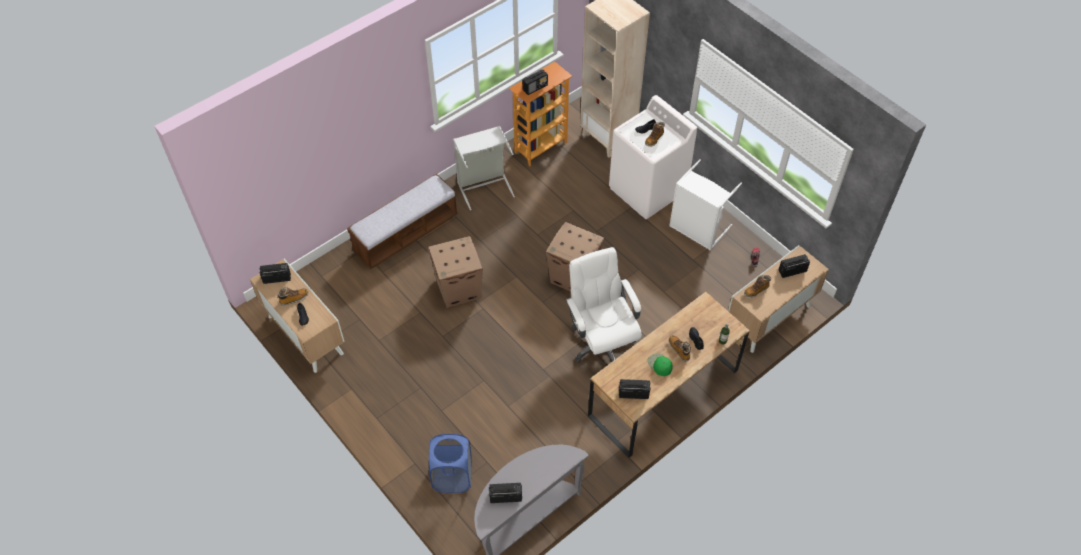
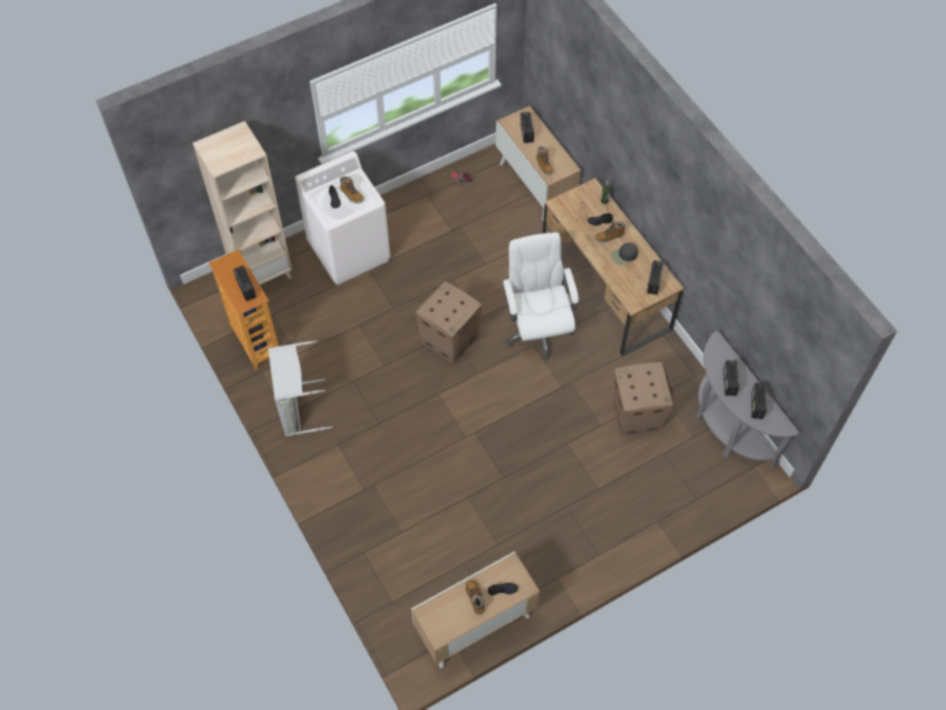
camera: 80 degrees left, 5 degrees up
(276, 278) = (440, 618): radio -> radio (729, 383)
(406, 234) = (350, 501): bench -> none
(452, 477) = (676, 487): blue laundry basket -> none
(459, 289) = (443, 453): cardboard box -> cardboard box (636, 415)
(601, 342) = (537, 329): white office chair -> white office chair turned 90 degrees clockwise
(659, 365) = (624, 255): green cap -> black cap
(696, 230) = (414, 219): white laundry basket -> none

